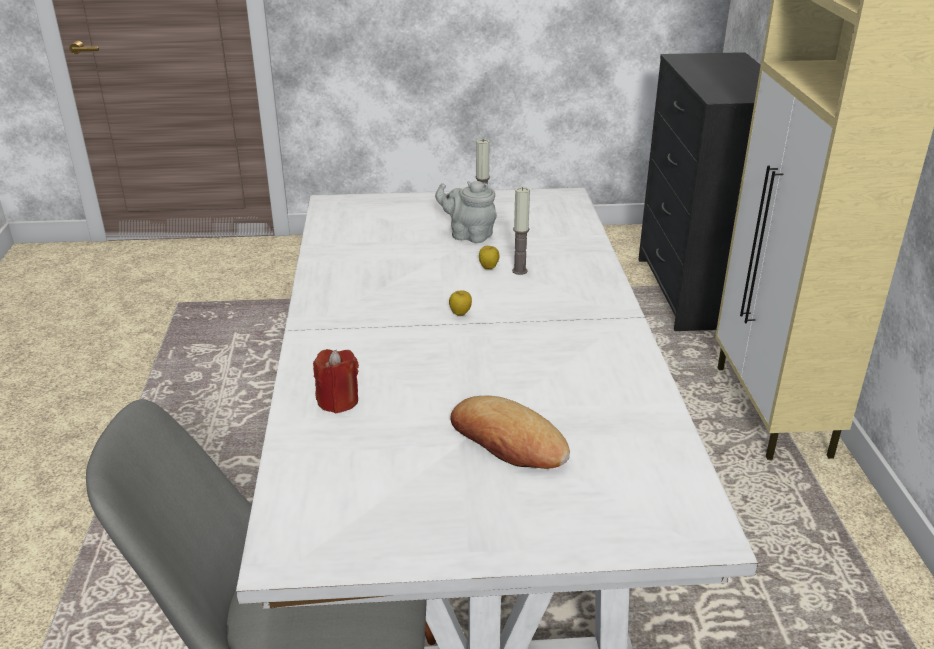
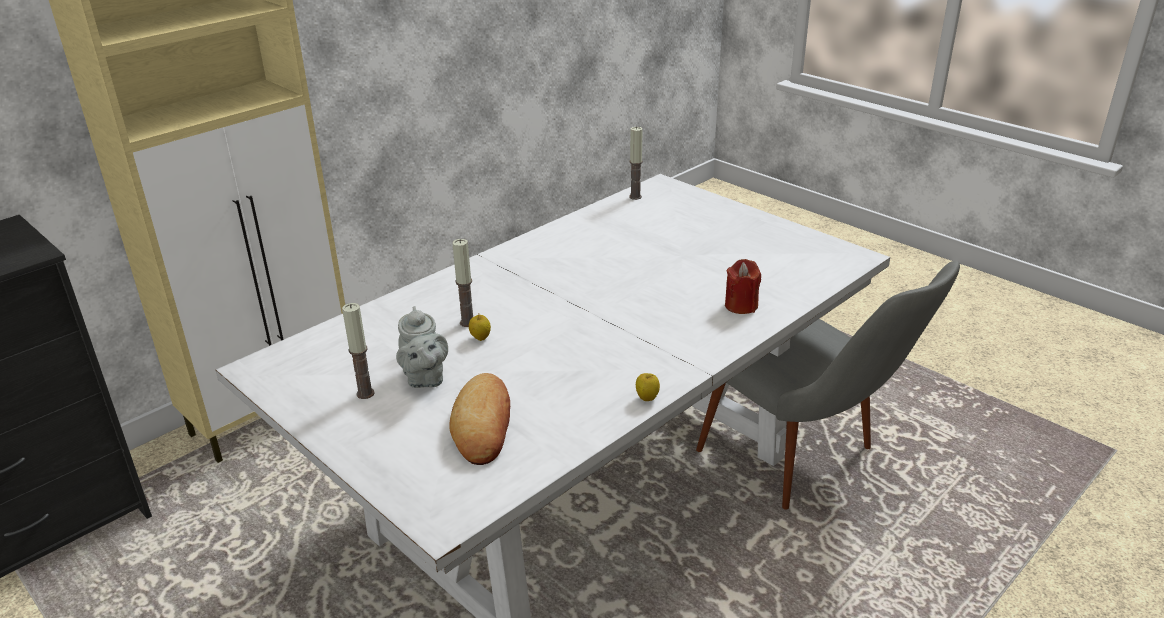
camera: 130 degrees left, 0 degrees up
(460, 314) = (573, 315): apple -> apple (647, 398)
(508, 441) = (680, 243): bread -> bread (483, 424)
(684, 484) = (635, 197): none -> candle

